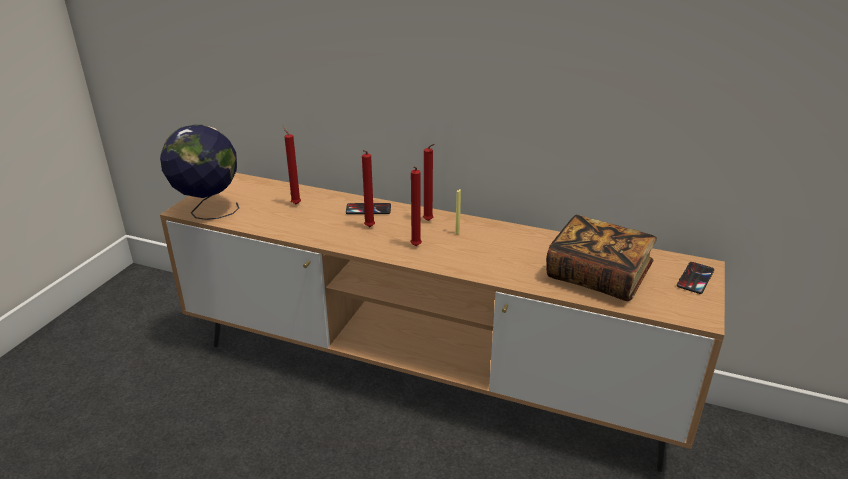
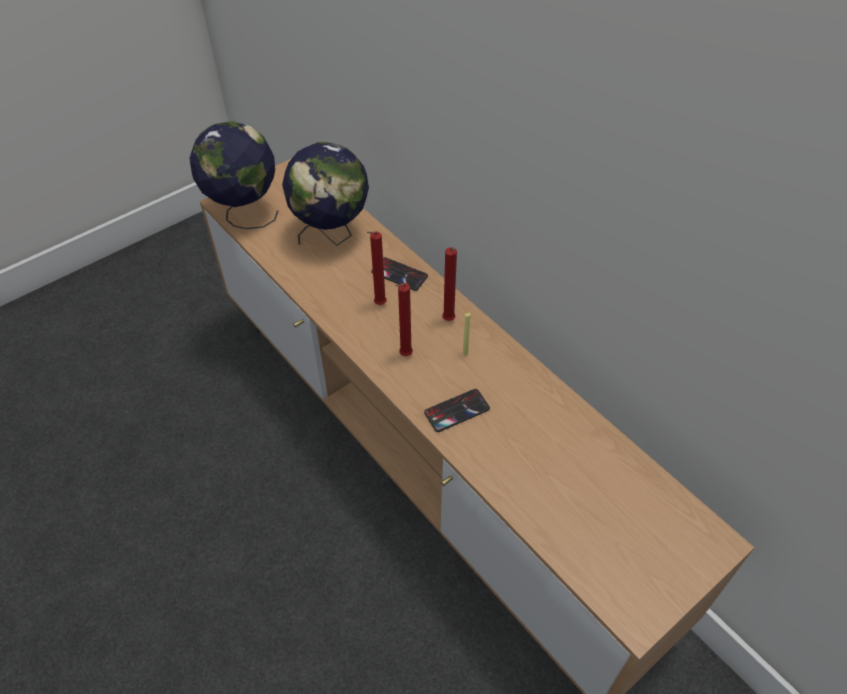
camera: 30 degrees right, 20 degrees up
(295, 204) = (332, 235): red candle -> globe
(597, 276) = (568, 494): book -> none
(695, 278) = (686, 556): phone -> phone (457, 410)

